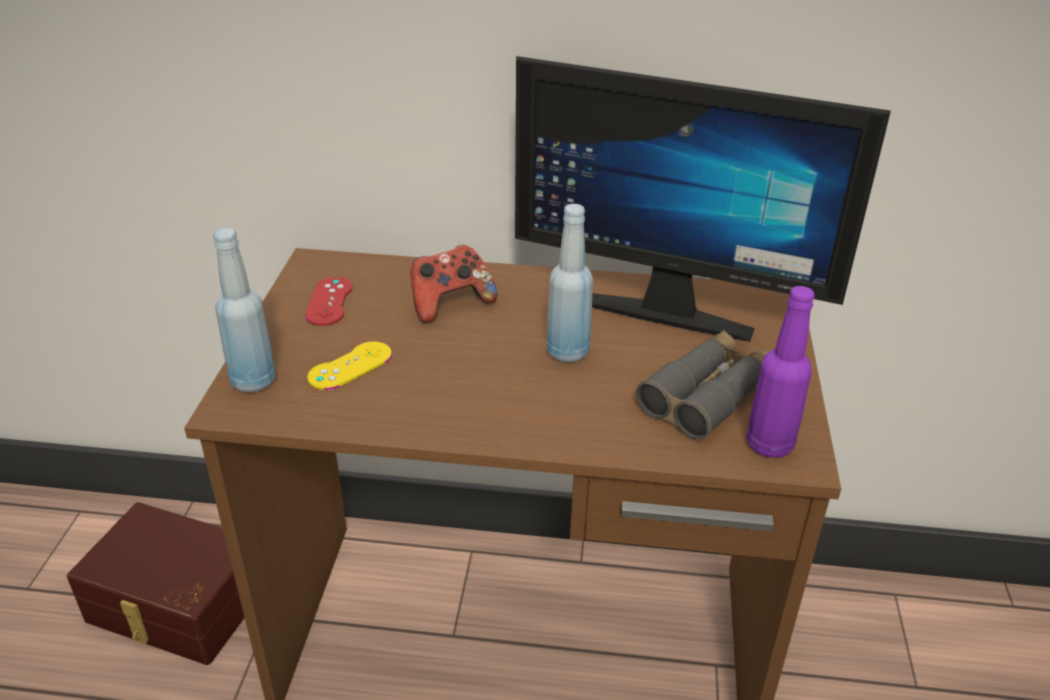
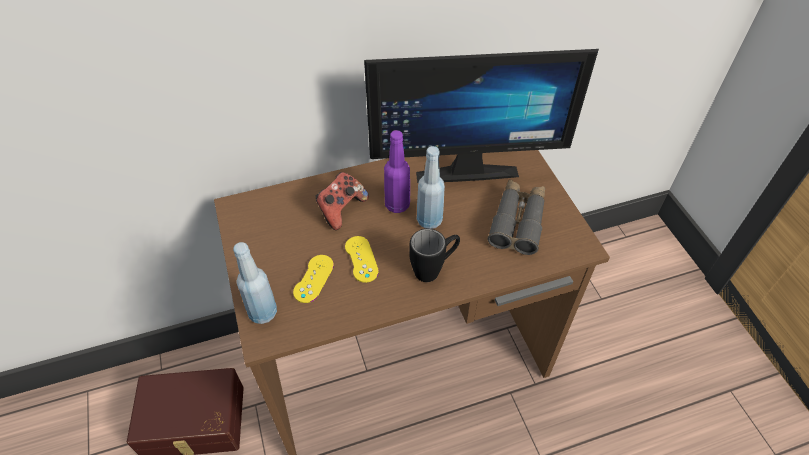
camera: 25 degrees left, 15 degrees up
(329, 301) = (267, 235): red game controller -> none
(433, 365) = (361, 259): none -> yellow game controller
(530, 410) = (434, 269): none -> black mug
(769, 444) = (564, 243): purple bottle -> purple bottle (397, 205)

